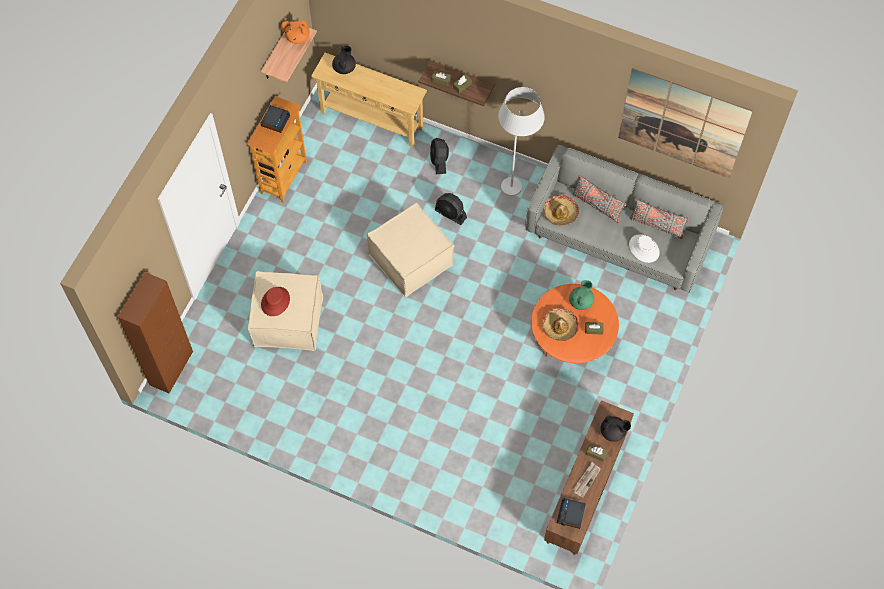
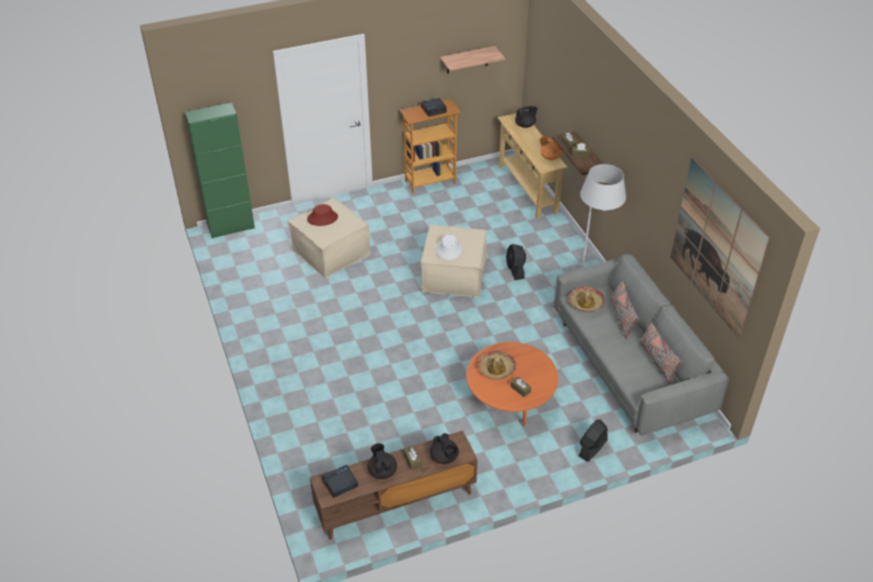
camera: 45 degrees right, 20 degrees down
(171, 368) = (231, 227): brown cabinet -> green cabinet
(297, 37) = (487, 54): orange teapot -> orange teapot (550, 157)
(439, 161) = (546, 237): black fan -> black fan (592, 448)
(581, 301) = (533, 365): green teapot -> none
(586, 479) = (382, 471): newspaper -> black teapot
(644, 248) = (627, 368): white hat -> white hat (449, 249)

